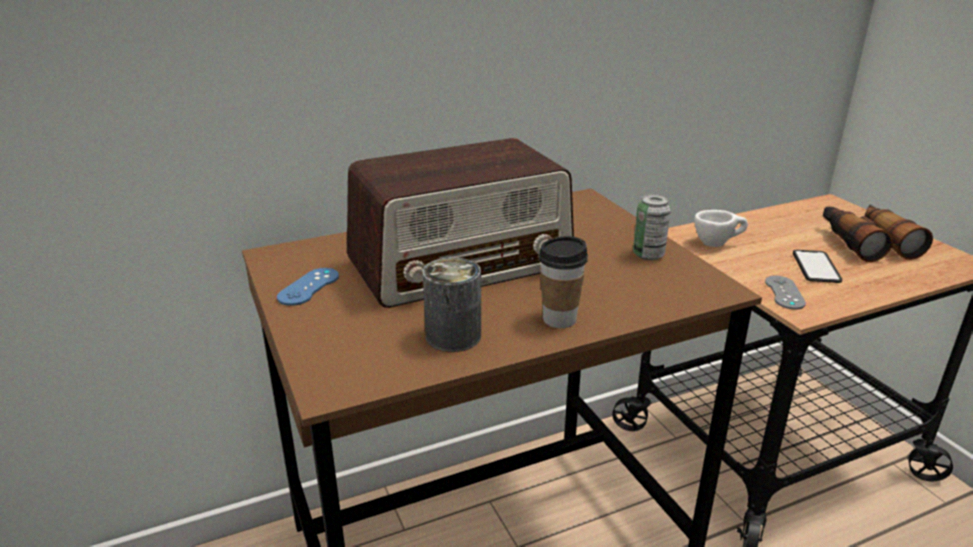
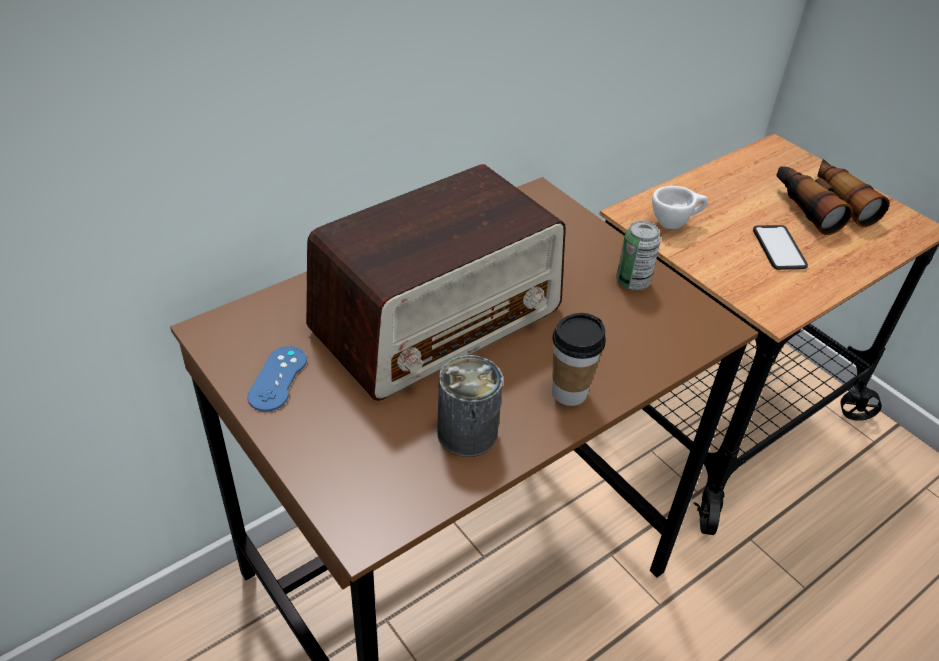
camera: 15 degrees left, 15 degrees up
(784, 292) = (755, 288): grey game controller -> none

